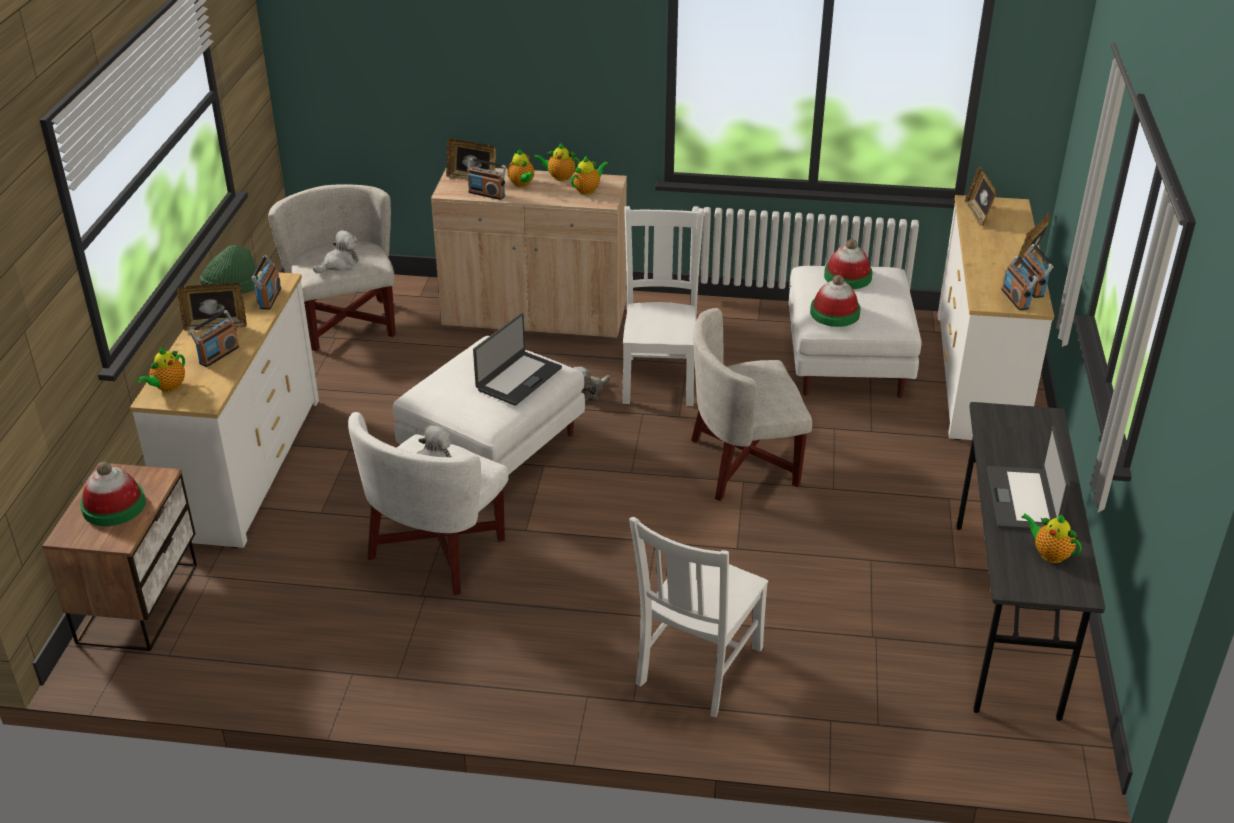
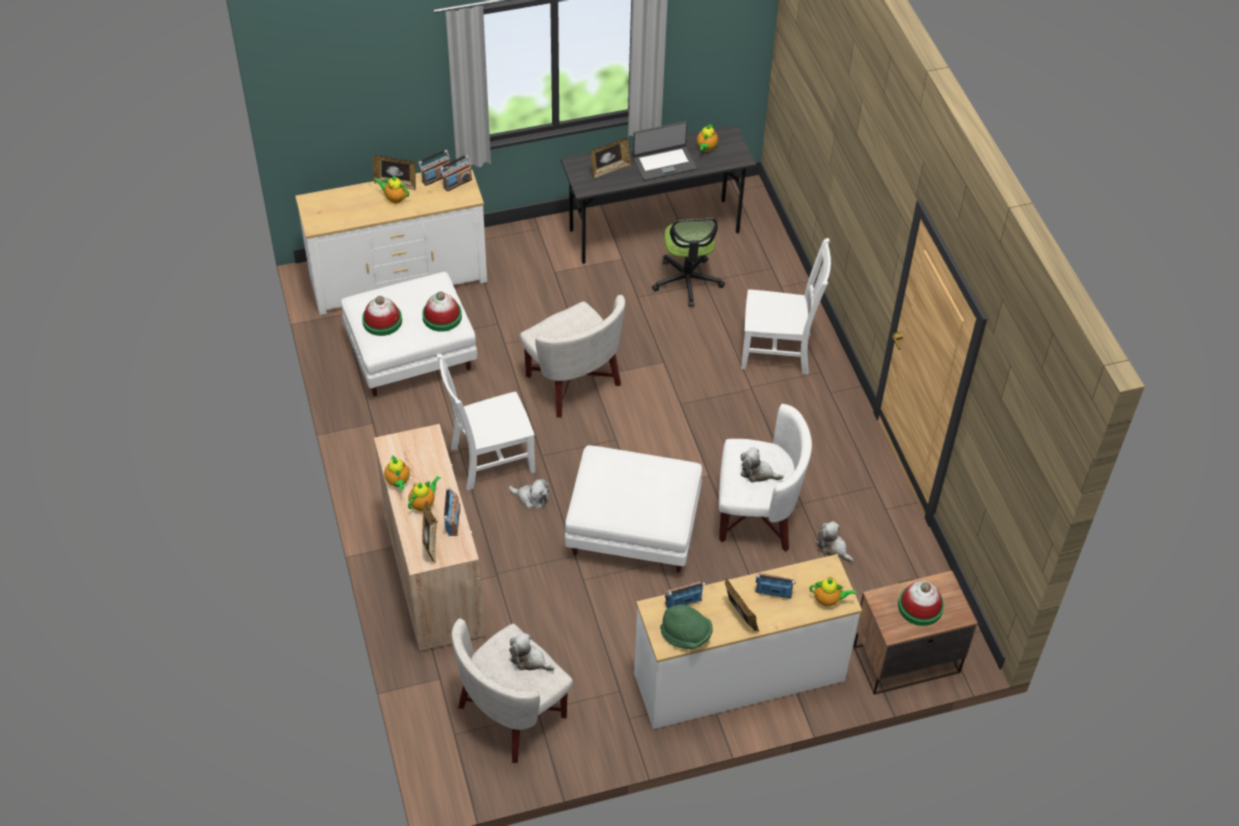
camera: 115 degrees left, 15 degrees up
(338, 599) = (833, 548): none -> plush toy
(518, 378) = (625, 470): laptop -> none
(588, 190) = (414, 454): teapot -> teapot (394, 198)
(883, 618) = (687, 281): none -> office chair
(978, 214) = (335, 218): picture frame -> picture frame (609, 169)

